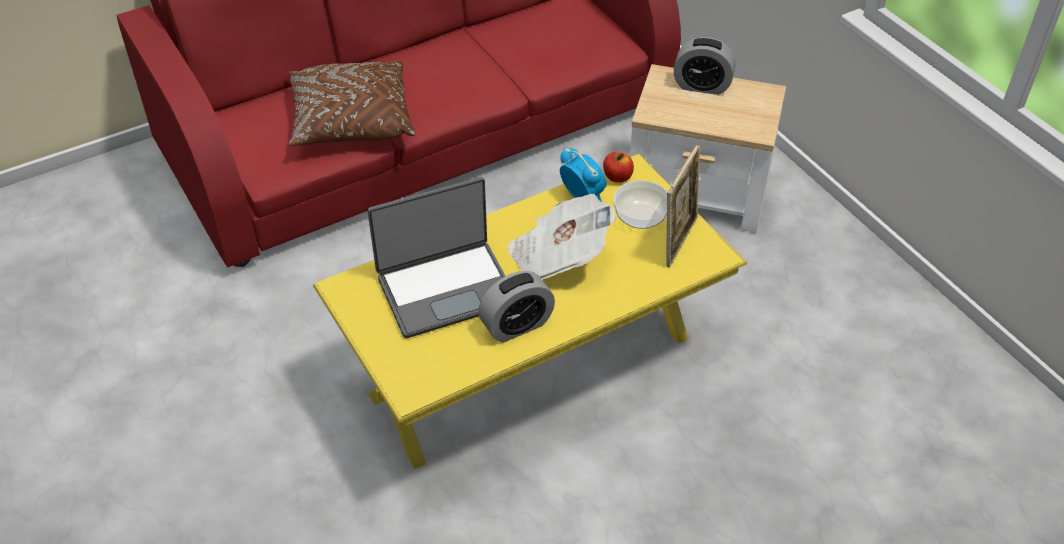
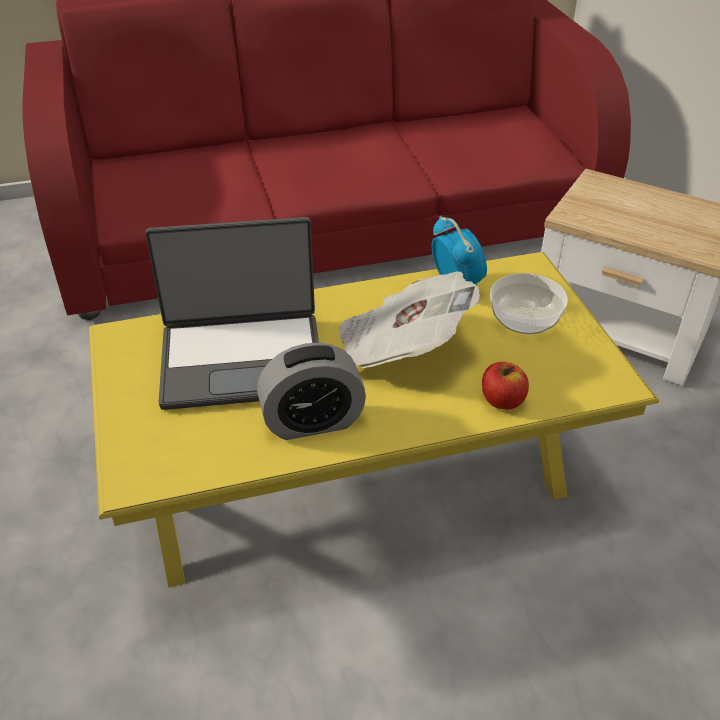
camera: 15 degrees right, 5 degrees down
(351, 121) = (237, 185): brown pillow -> none
(617, 177) = (508, 272): apple -> apple (502, 400)
(678, 240) = (568, 356): picture frame -> none
(702, 86) = (641, 196): alarm clock -> none

